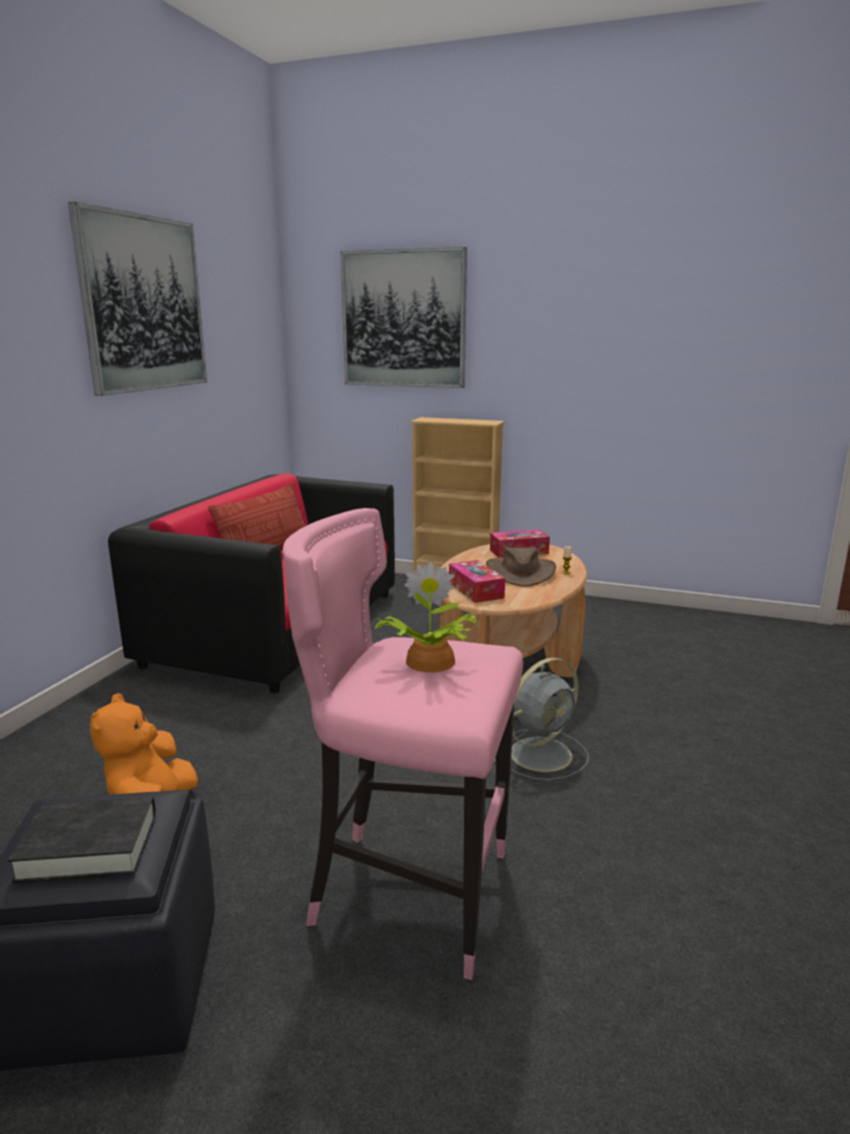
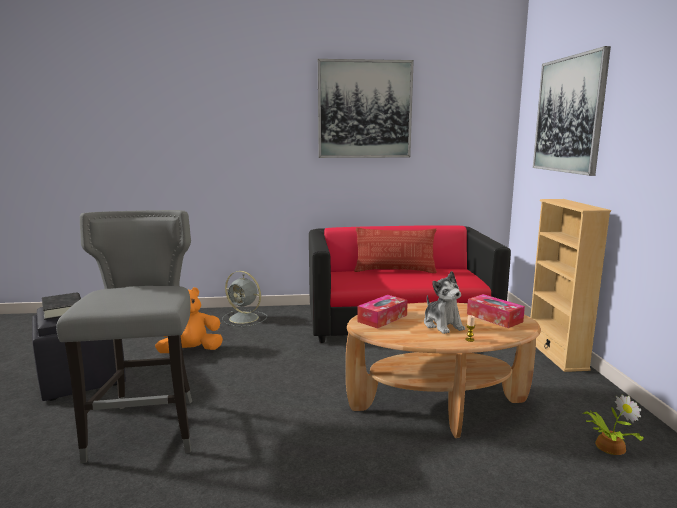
camera: 65 degrees right, 5 degrees down
(409, 893) = (147, 429): pink stool -> grey stool
(428, 662) = (138, 294): potted plant -> potted plant (608, 446)
(520, 572) = (442, 325): brown hat -> plush toy
(543, 753) = (318, 446): grey fan -> grey fan (245, 318)

